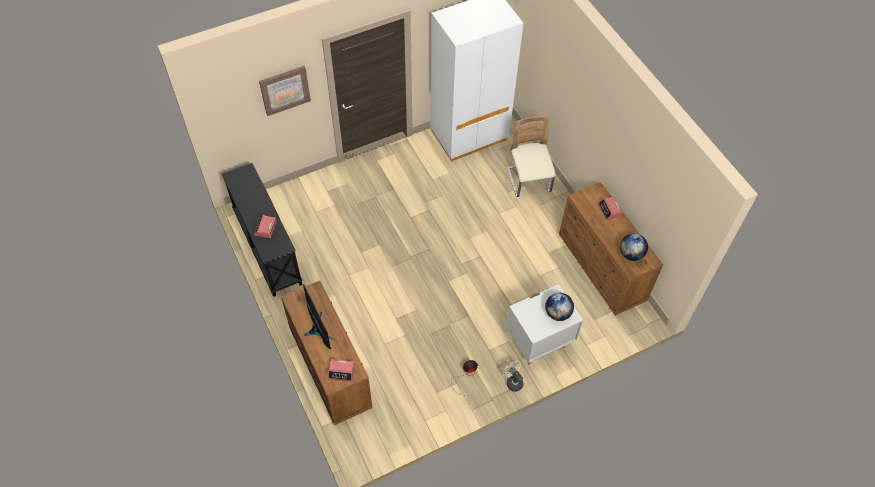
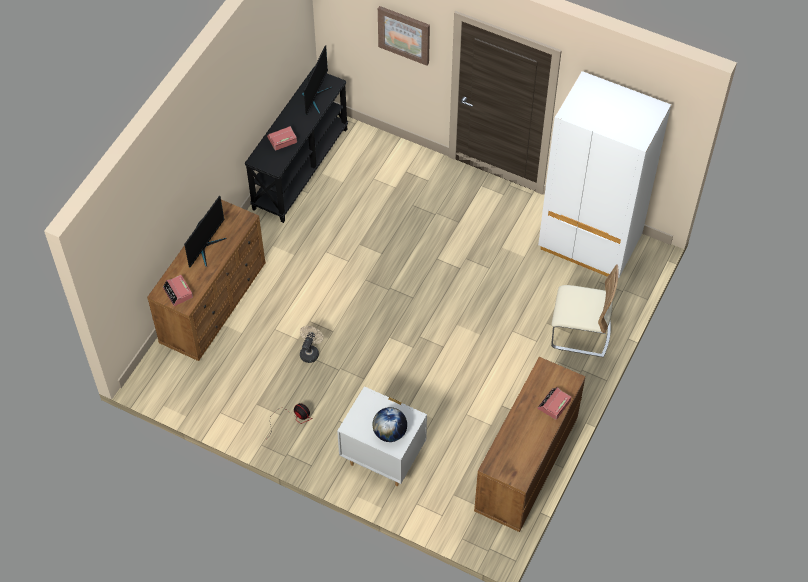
camera: 55 degrees right, 0 degrees up
(248, 187) = (315, 97): none -> monitor
(512, 381) = (319, 462): beige fan -> beige fan (310, 352)
(528, 181) = (580, 333): beige chair -> beige chair turned 60 degrees clockwise
(631, 254) = (512, 455): globe -> none

